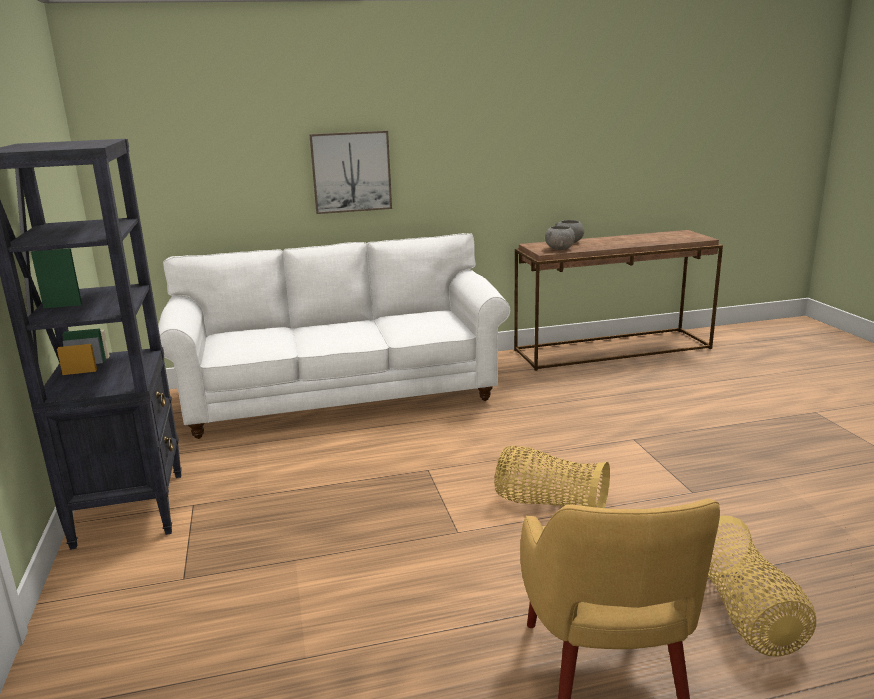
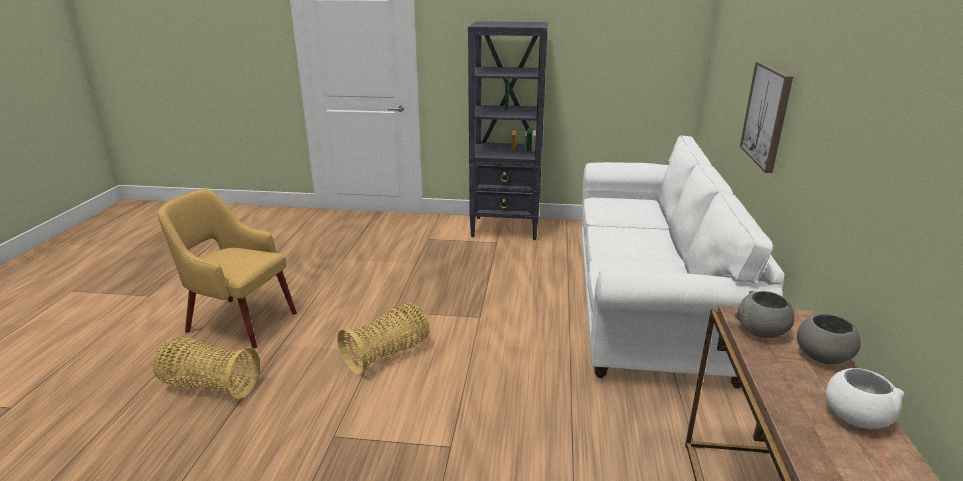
camera: 110 degrees right, 5 degrees up
(614, 239) = (854, 418): none -> white bowl

